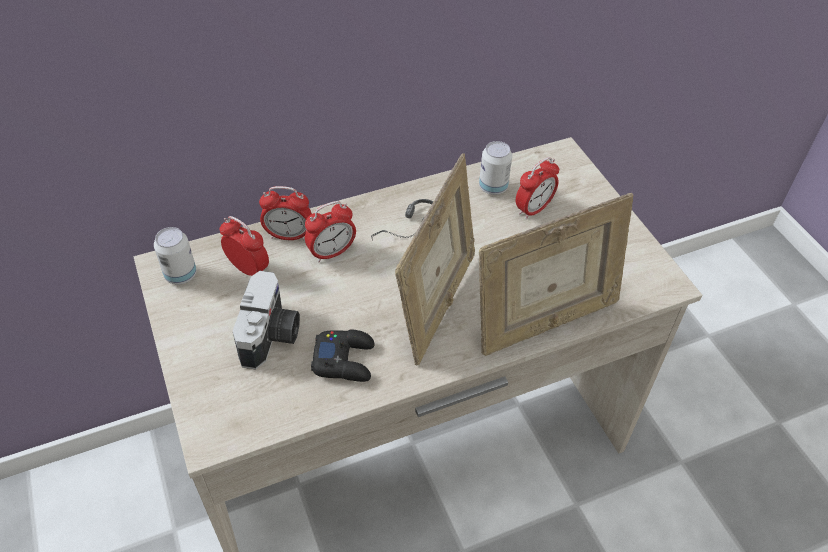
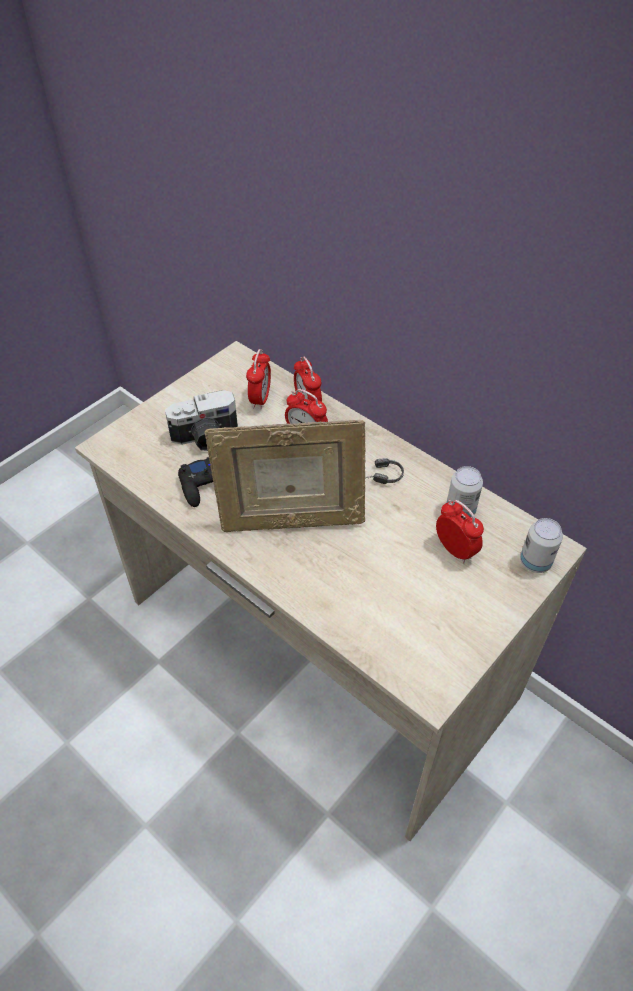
camera: 65 degrees right, 0 degrees up
(181, 275) = (233, 369): can -> can (535, 562)
(533, 209) = (455, 550): alarm clock -> alarm clock turned 150 degrees counterclockwise
(545, 323) = (317, 603): picture frame -> none

